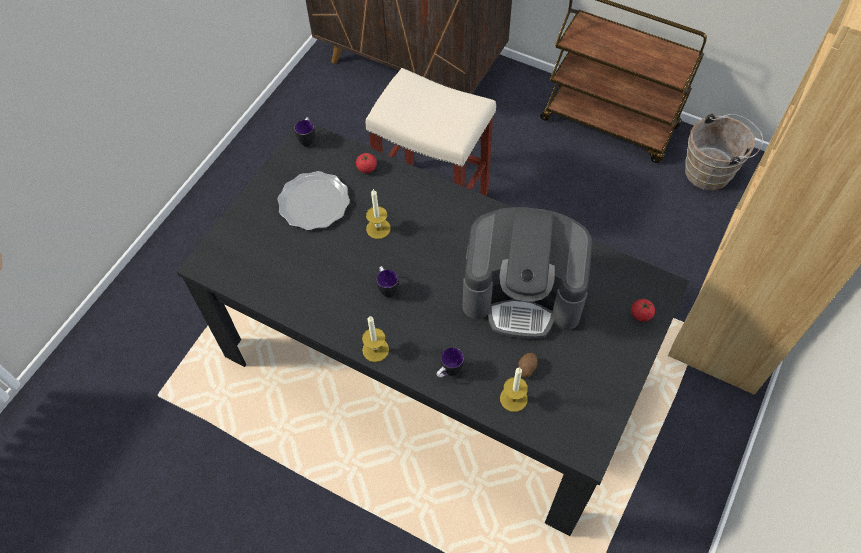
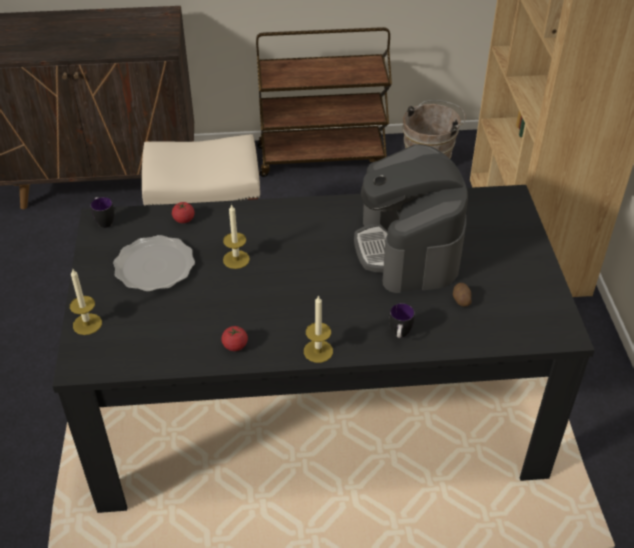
camera: 35 degrees left, 15 degrees down
(387, 288) = (285, 300): mug -> none
(513, 398) = (471, 327): candle -> candle (87, 324)
(523, 293) = (408, 249): coffee machine -> coffee machine turned 105 degrees clockwise
(641, 314) = (513, 222): tomato -> tomato (235, 345)

